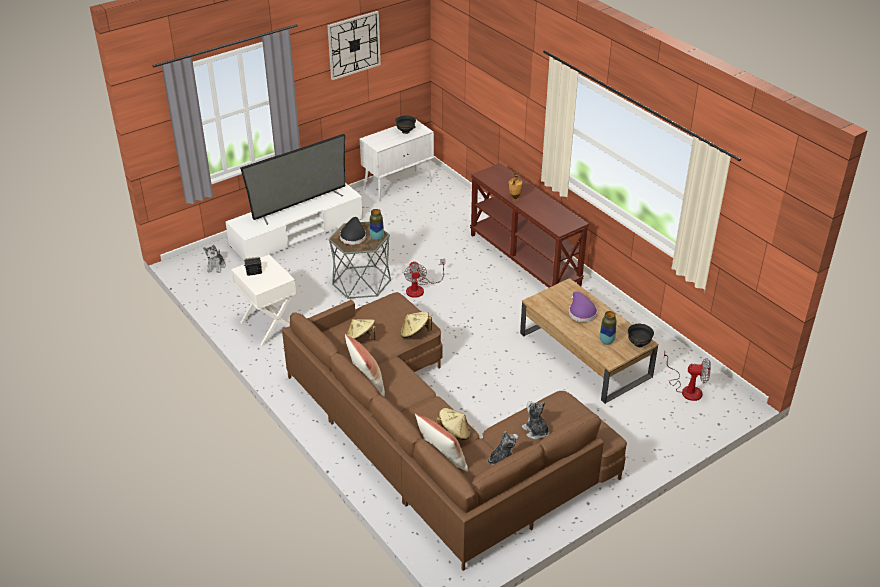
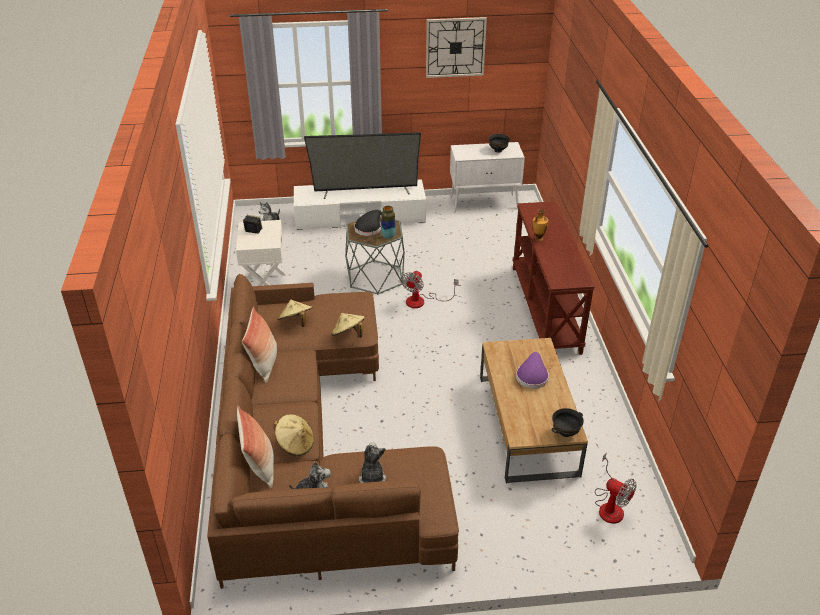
camera: 30 degrees right, 0 degrees up
(606, 341) = (532, 416): vase -> none

